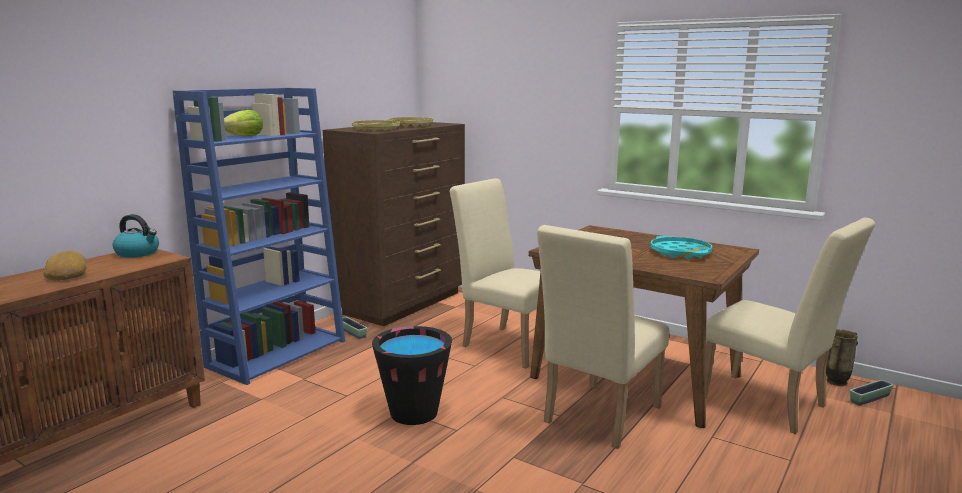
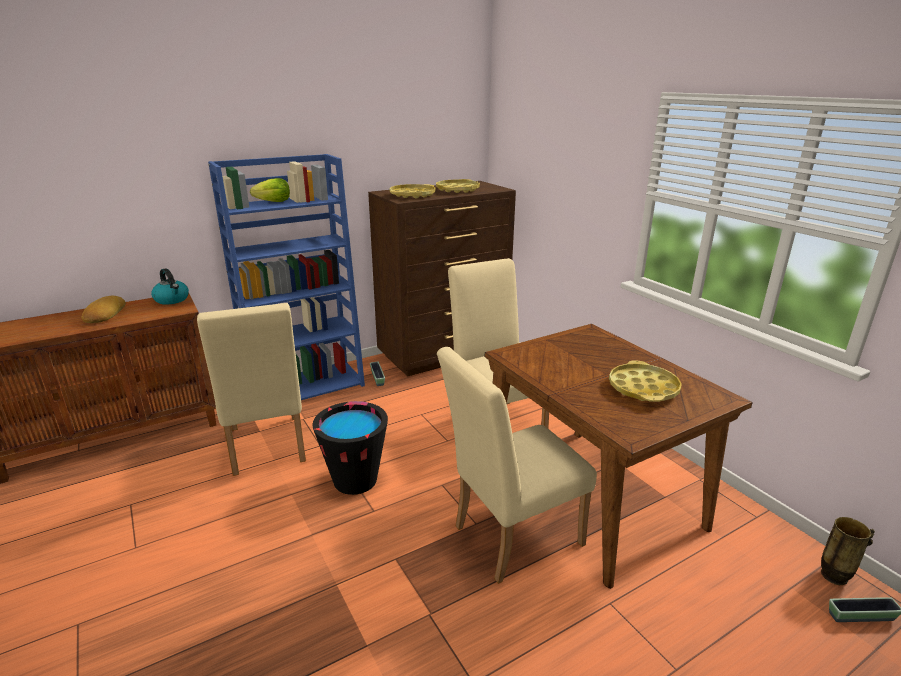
camera: 25 degrees right, 10 degrees up
(680, 252) = (643, 388): turquoise tray -> yellow tray
(771, 406) = (716, 584): beige chair -> beige chair (266, 449)

